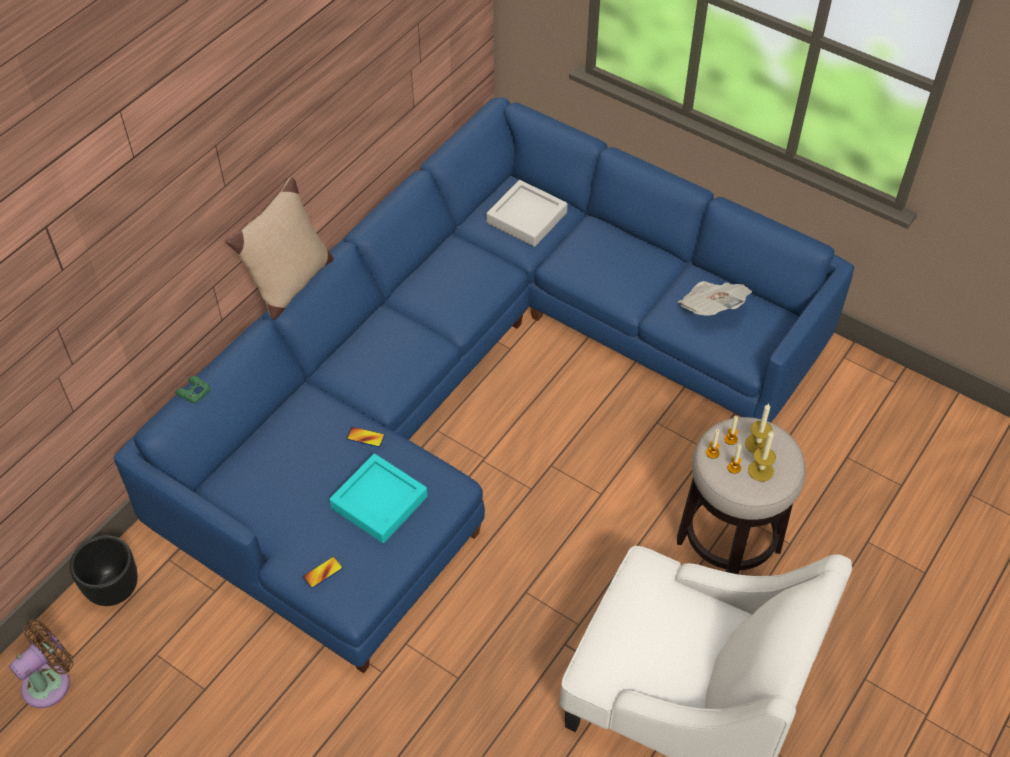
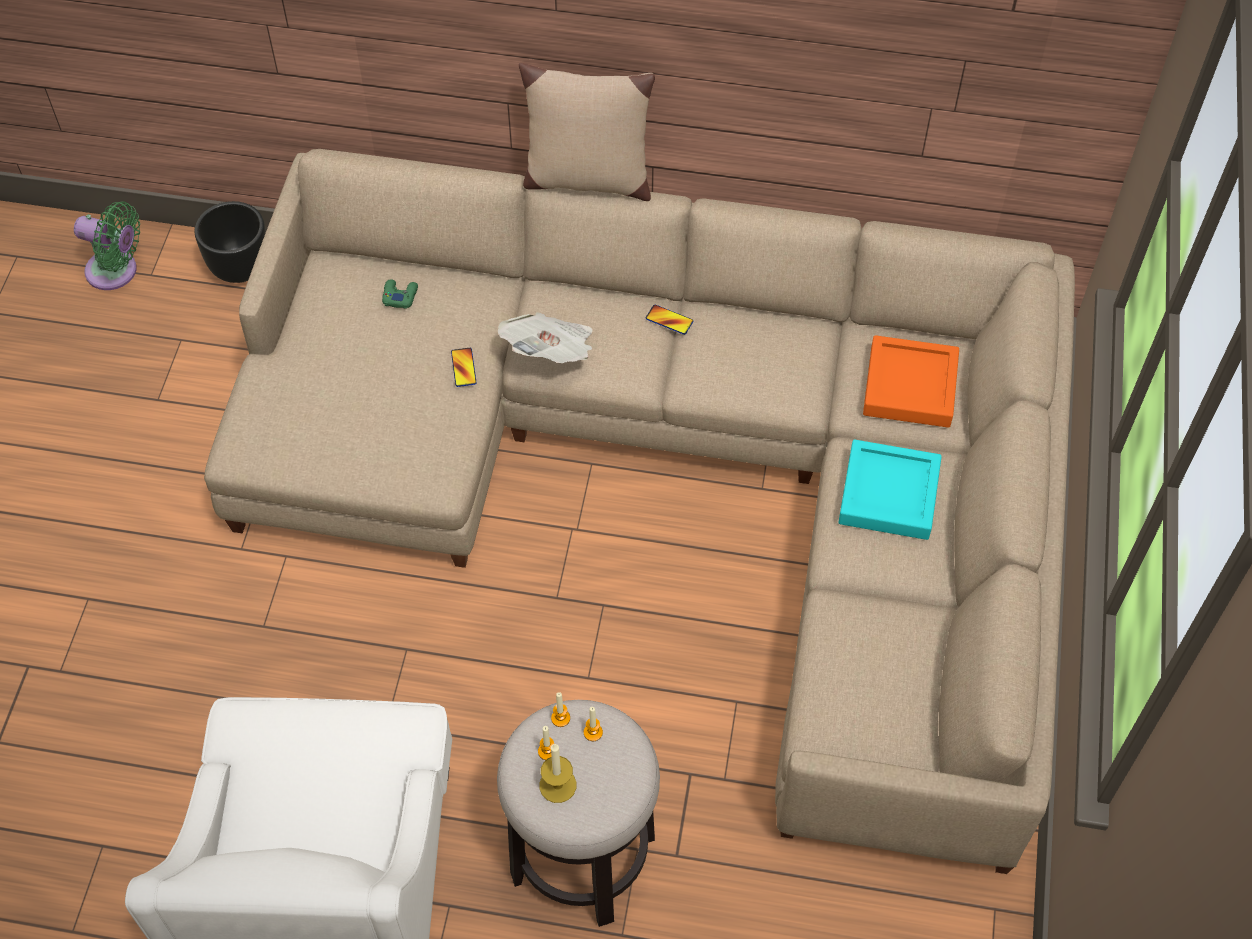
camera: 65 degrees right, 5 degrees up
(51, 682) = (116, 272): brown fan -> green fan
(193, 392) = (385, 166): green game controller -> green game controller (400, 296)
(322, 573) = (264, 408): phone -> phone (669, 320)
(379, 502) = (378, 418): turquoise tray -> turquoise tray (888, 495)
(476, 384) = (684, 474): blue sofa -> beige sofa
(526, 218) = (910, 387): grey tray -> orange tray
(711, 309) = (881, 662): newspaper -> newspaper (551, 352)
(757, 444) = (601, 767): candle -> none

